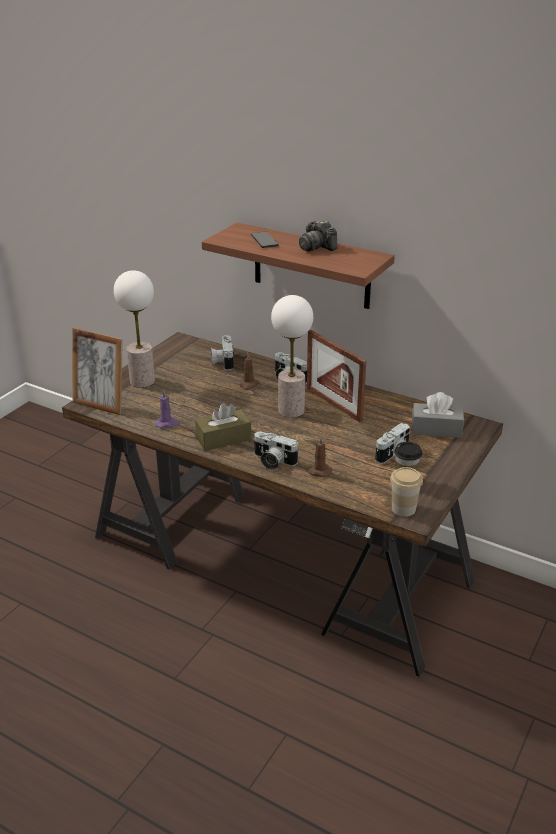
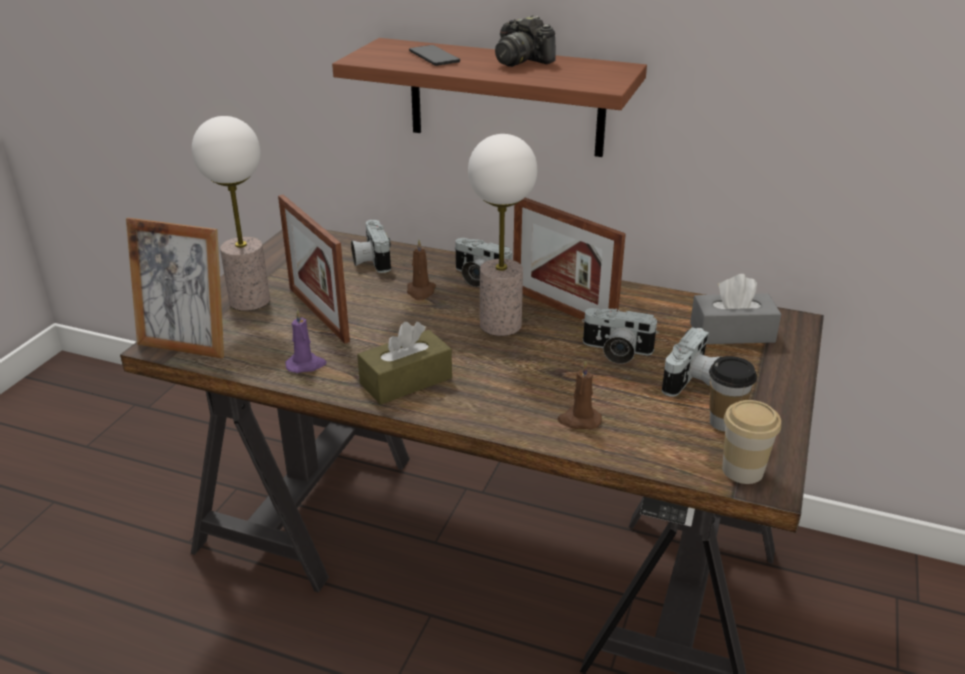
camera: 10 degrees left, 0 degrees up
(181, 393) = (318, 314): none -> picture frame
(272, 461) = (499, 411): camera -> camera (616, 352)

